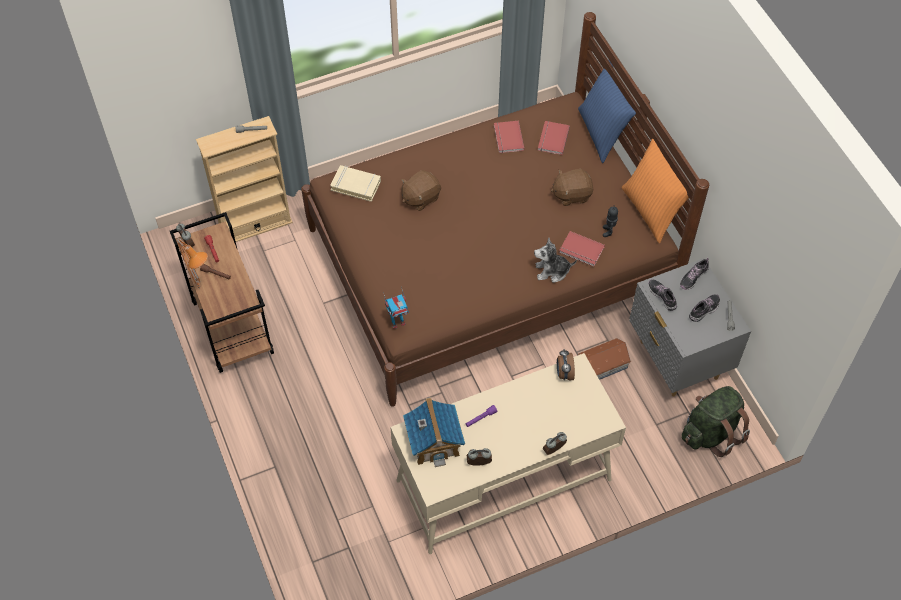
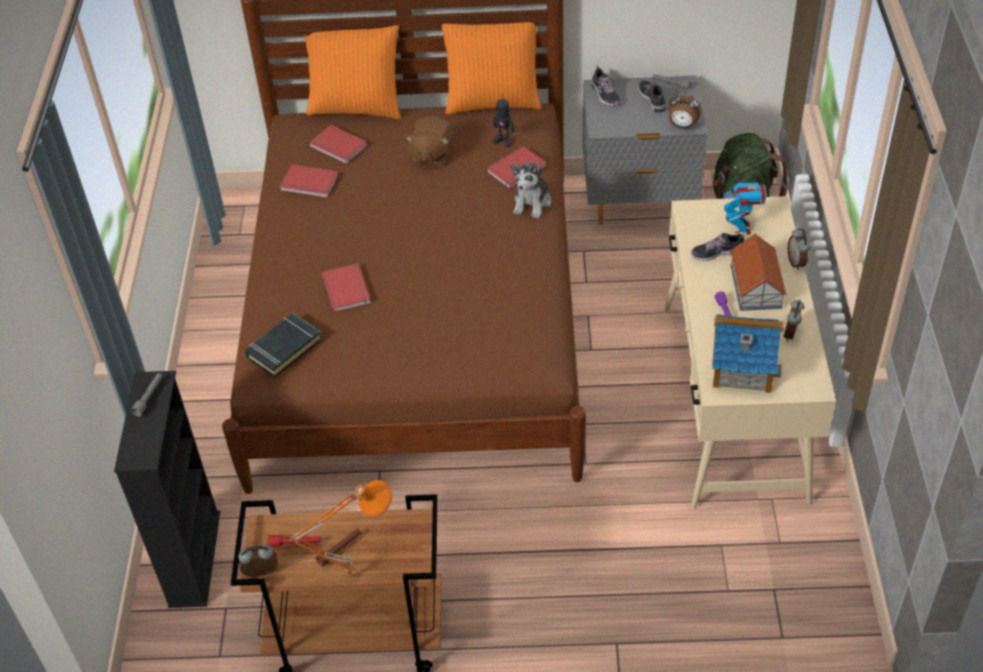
camera: 65 degrees left, 10 degrees down
(255, 225) = (194, 559): beige bookcase -> black bookcase
(356, 185) = (284, 348): beige book -> black book
(397, 322) = (532, 366): toy robot -> toy robot (742, 228)
(420, 198) = (348, 289): brown plush toy -> red book
(564, 373) = (693, 224): alarm clock -> alarm clock (682, 126)
(602, 133) = (356, 107): blue pillow -> orange pillow
(602, 364) = (614, 265): toy house -> toy house (755, 287)
(662, 296) = (618, 124): shoe -> shoe (717, 253)

